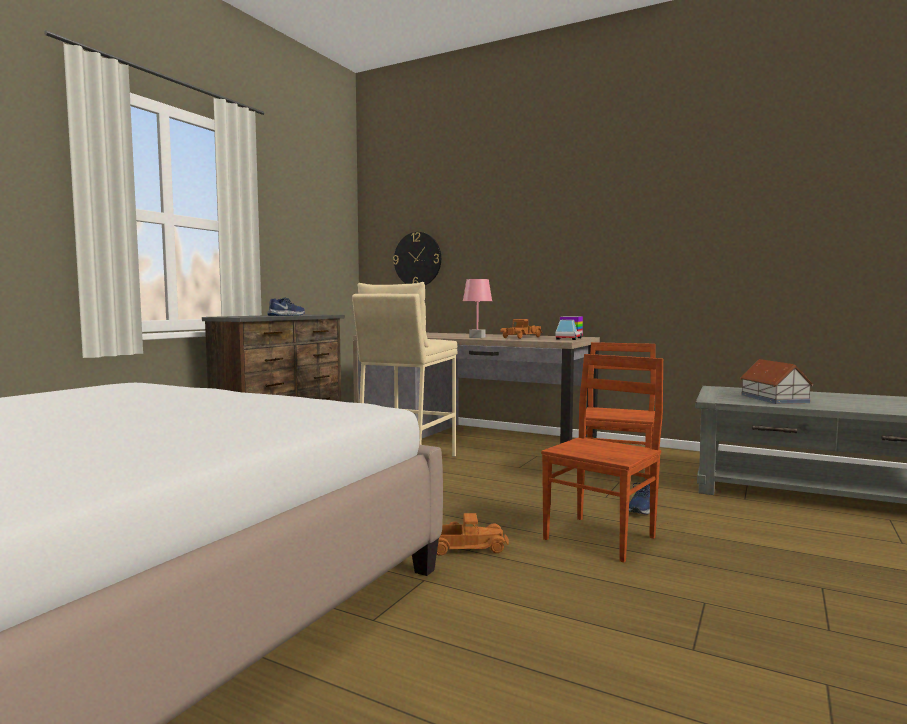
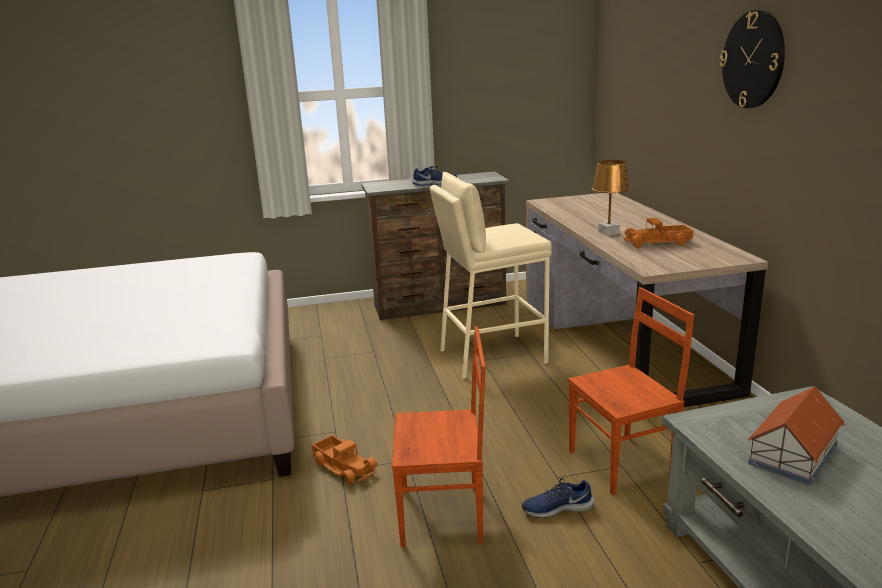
camera: 50 degrees right, 15 degrees up
(417, 259) = (633, 105): wall clock -> wall clock (753, 60)
(477, 337) = (609, 233): pink table lamp -> brown table lamp
(569, 338) = (696, 260): toy truck -> none

